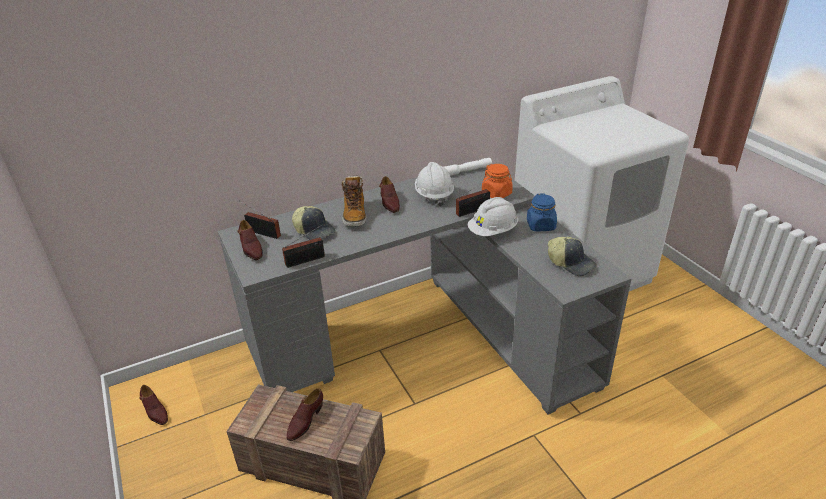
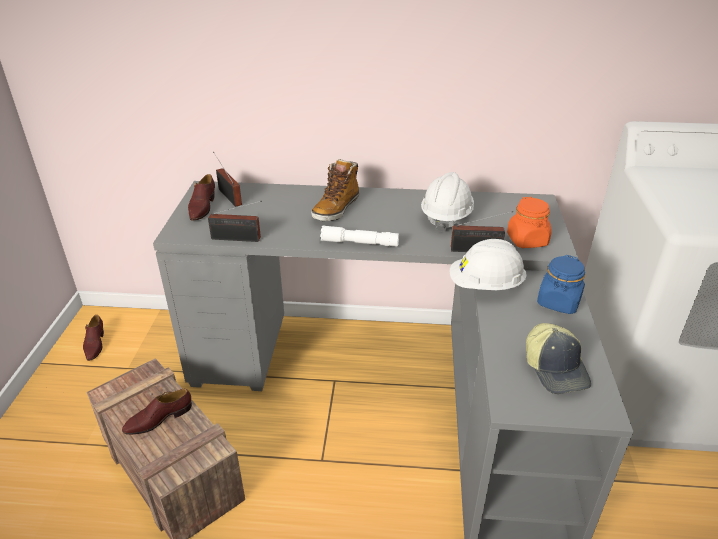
camera: 30 degrees right, 0 degrees up
(314, 230) = (279, 211): cap -> none
(389, 202) = (387, 208): brown shoe -> none
(467, 171) = (515, 202): white flashlight -> white flashlight (359, 243)

